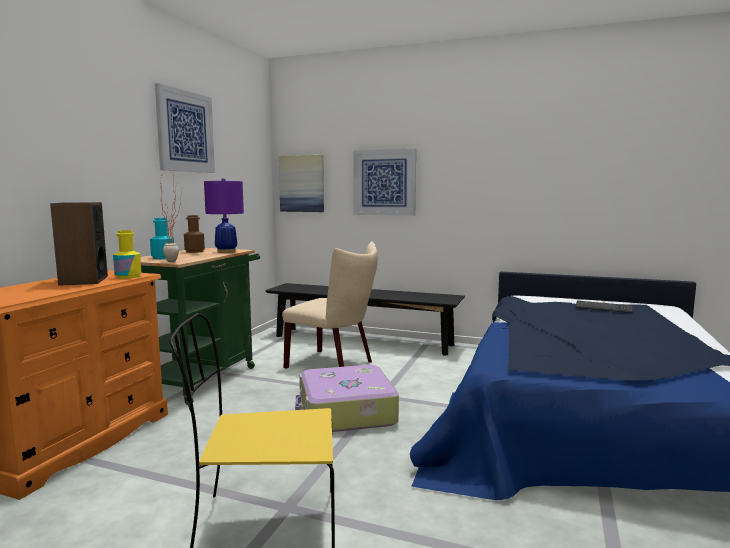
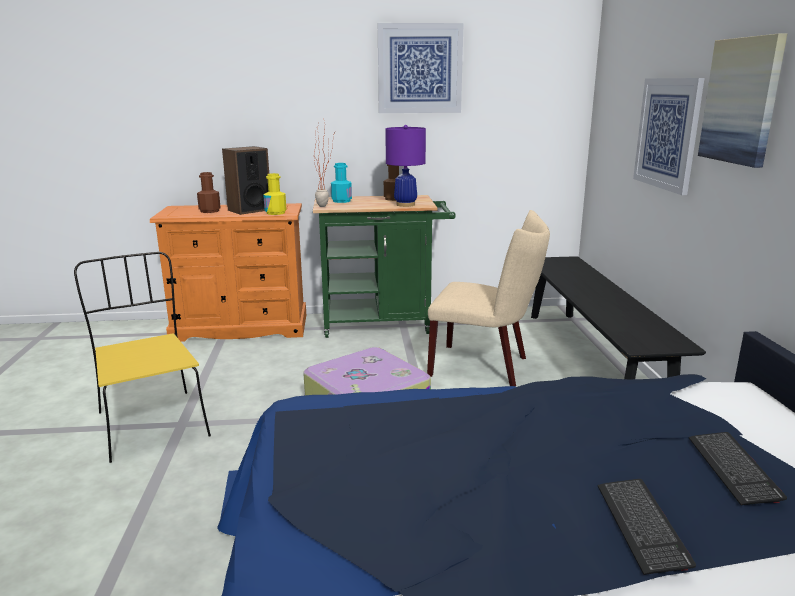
camera: 65 degrees right, 10 degrees up
(38, 289) = (209, 211): none -> brown bottle
(302, 183) = (607, 124): picture -> picture (741, 101)
(334, 365) = (485, 366): beige chair -> beige chair turned 75 degrees counterclockwise
(651, 325) = (641, 526): none -> keyboard

